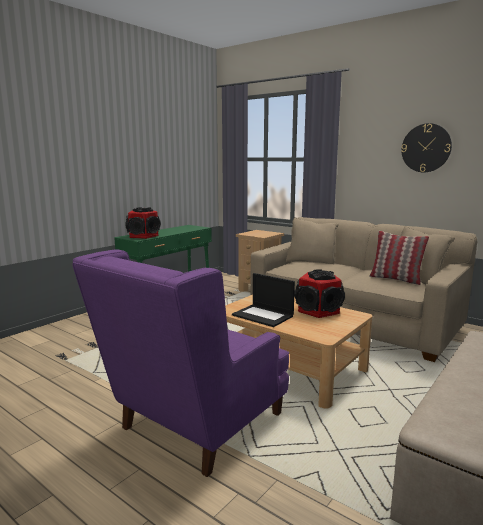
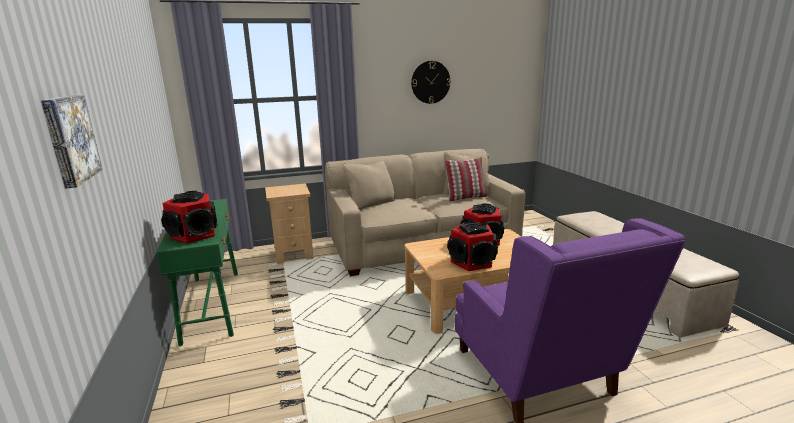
camera: 55 degrees left, 5 degrees up
(30, 153) = (69, 139): none -> picture
(263, 315) = (472, 262): laptop -> speaker

